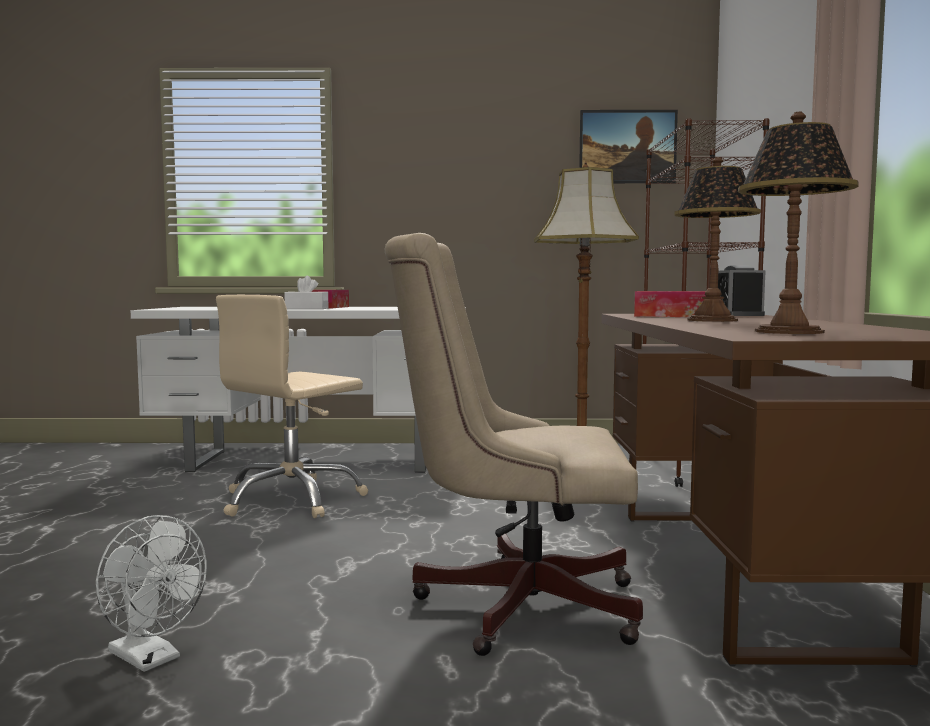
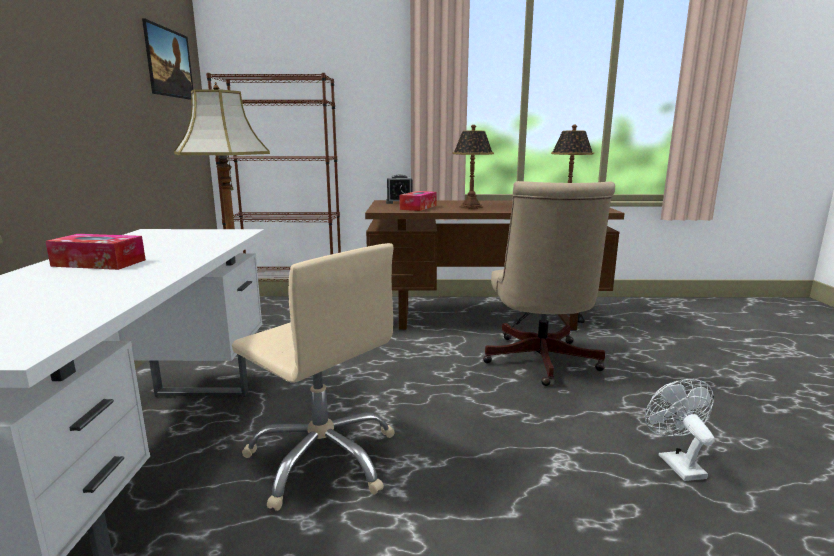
camera: 90 degrees left, 10 degrees up
(151, 658) = (676, 462): white fan -> white fan turned 45 degrees counterclockwise
(306, 308) = (153, 267): white tissue box -> none

